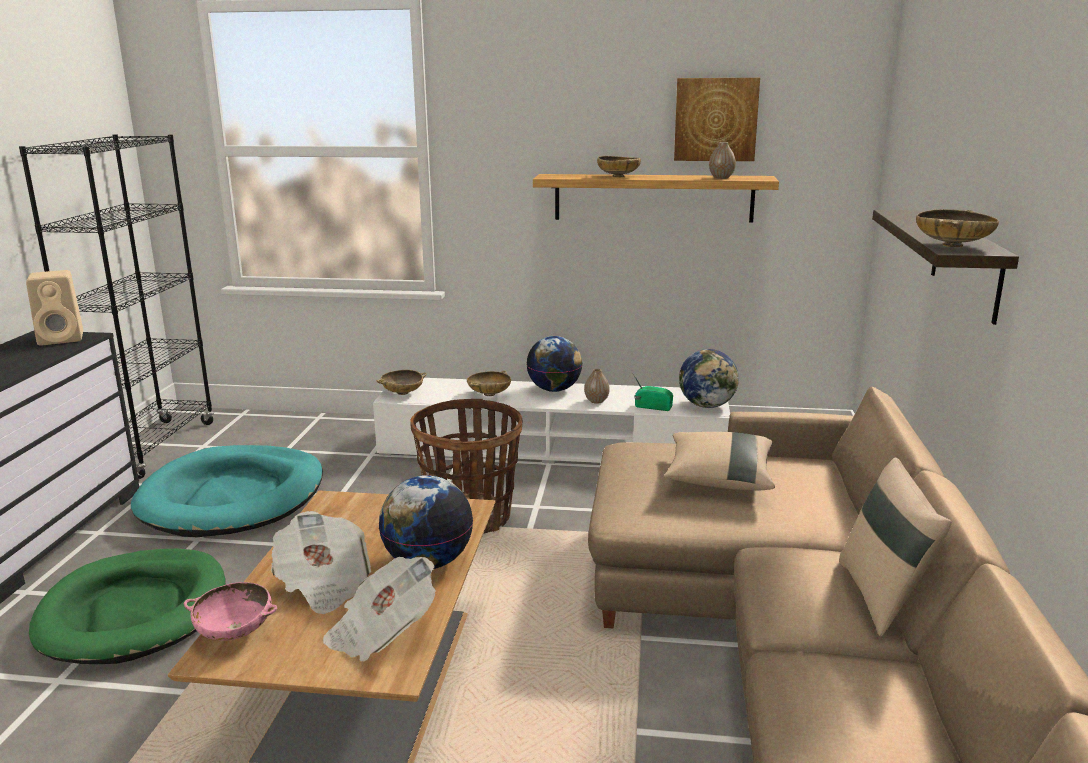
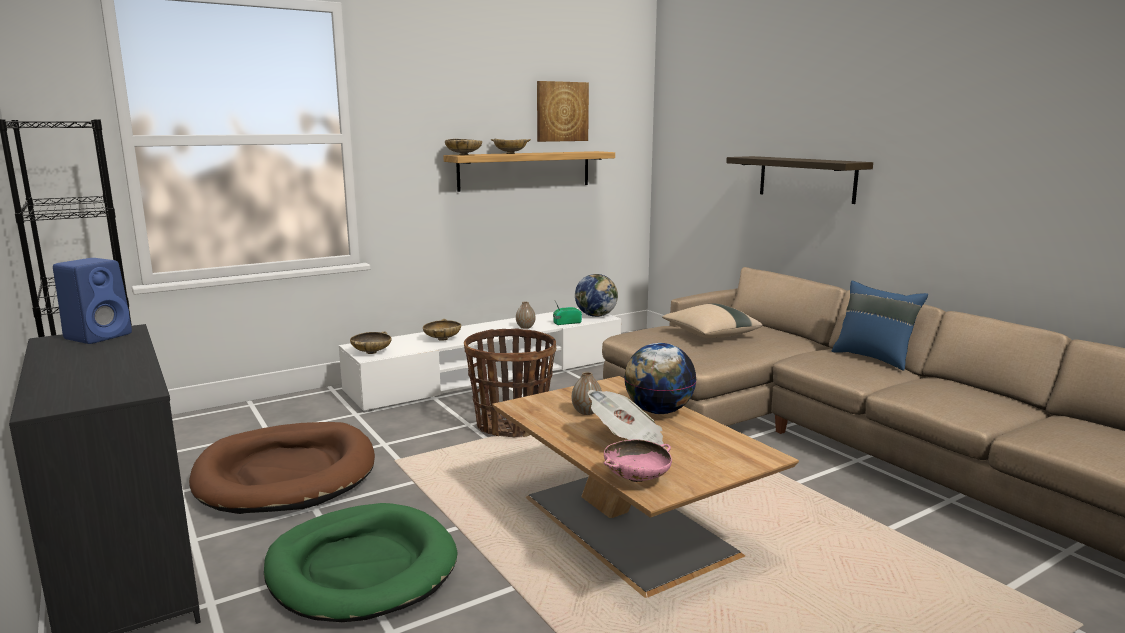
camera: 40 degrees left, 5 degrees down
(63, 338) = (100, 336): beige speaker -> blue speaker
(233, 497) = (286, 474): turquoise dog bed -> brown dog bed
(381, 633) = (716, 446): newspaper -> none
(554, 390) = (483, 327): globe -> none
(721, 177) = (576, 152): vase -> vase (586, 412)
(883, 597) = (874, 358): beige pillow -> blue pillow
(953, 245) = (834, 161): beige bowl -> beige bowl (464, 155)

